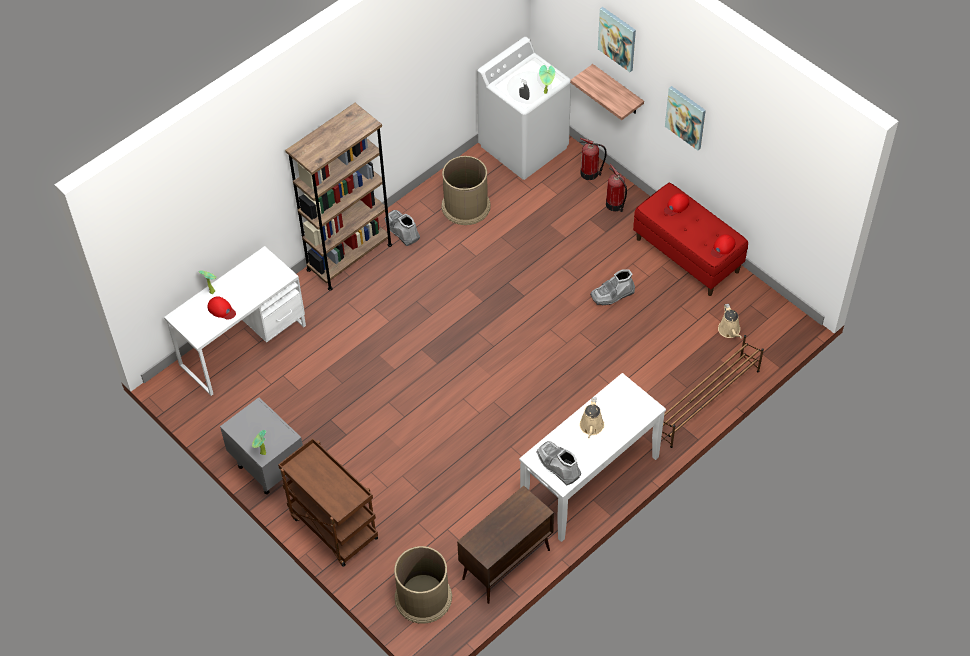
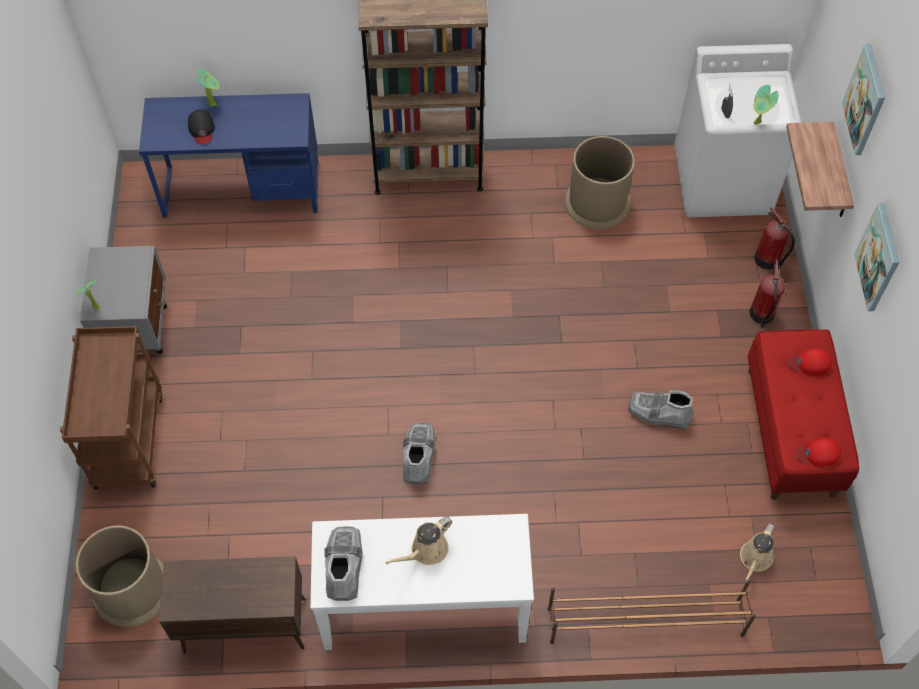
camera: 40 degrees right, 5 degrees up
(221, 309) = (201, 128): red cap -> black cap
(243, 345) = (242, 189): white desk -> blue desk
(402, 230) = (506, 182): grey boot -> grey boot (418, 456)

